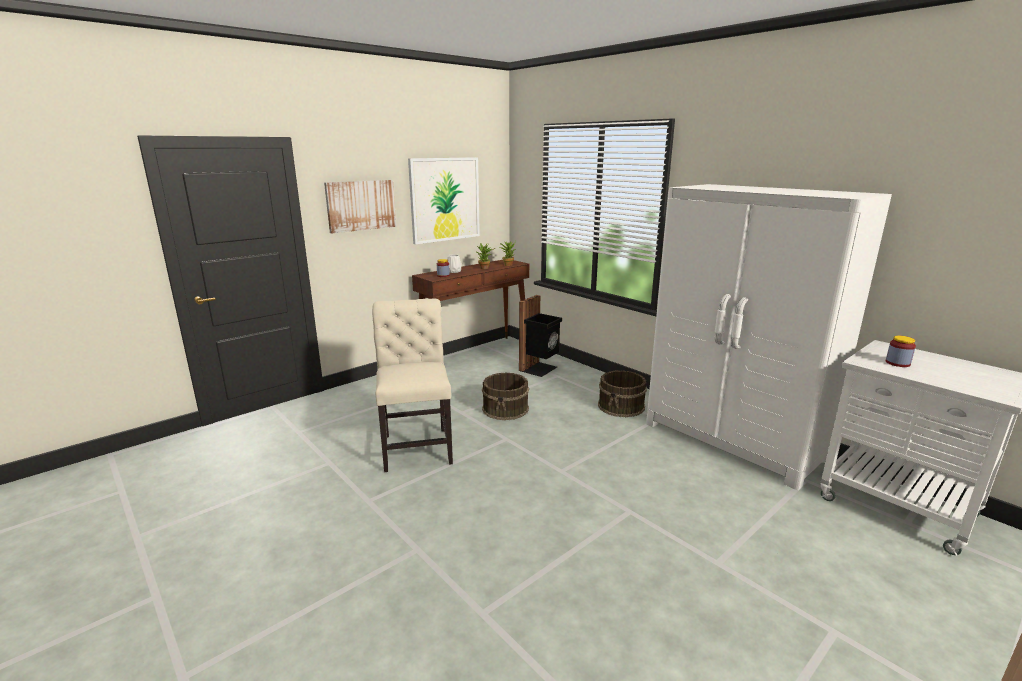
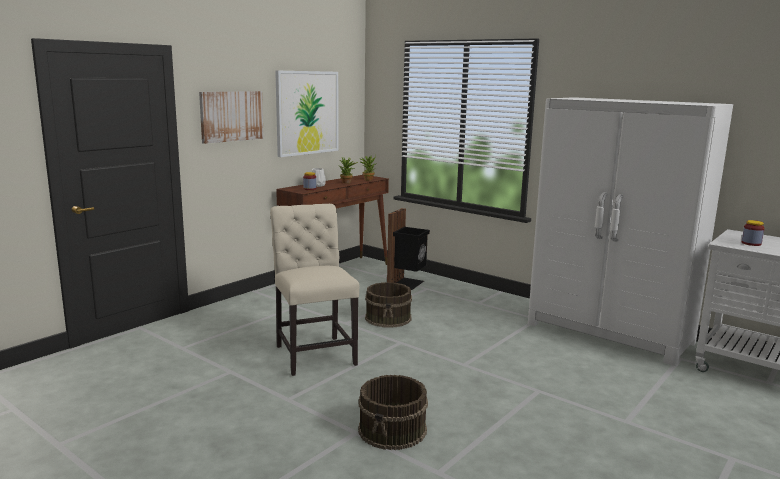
camera: 10 degrees left, 5 degrees down
(621, 406) = (499, 311): brown bucket -> brown bucket (393, 430)

